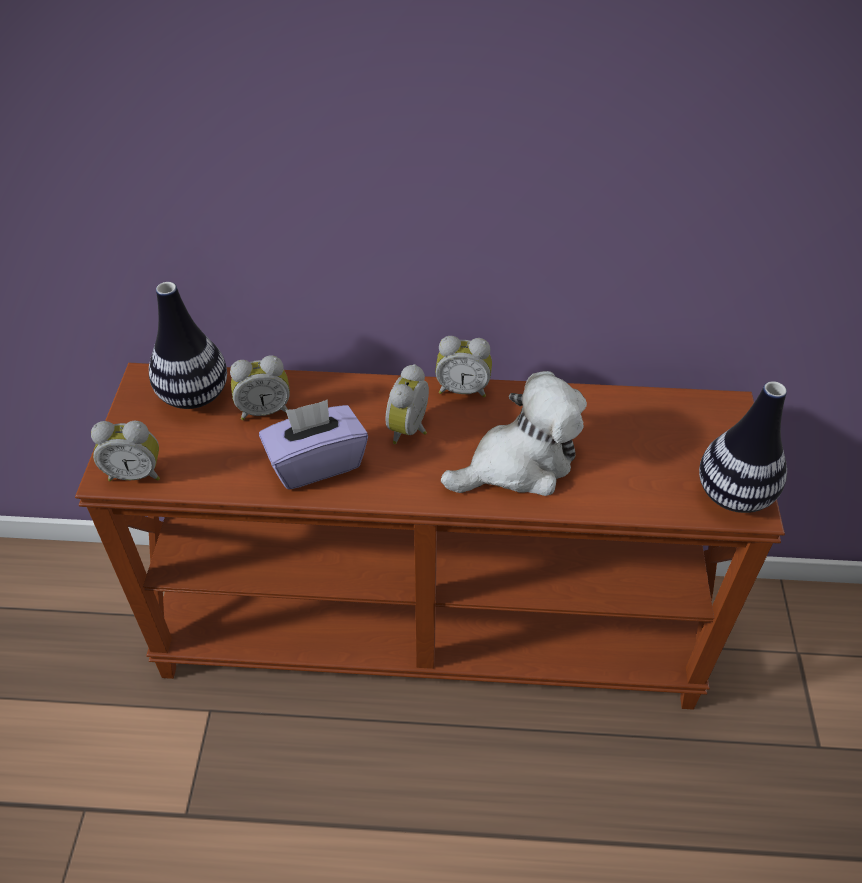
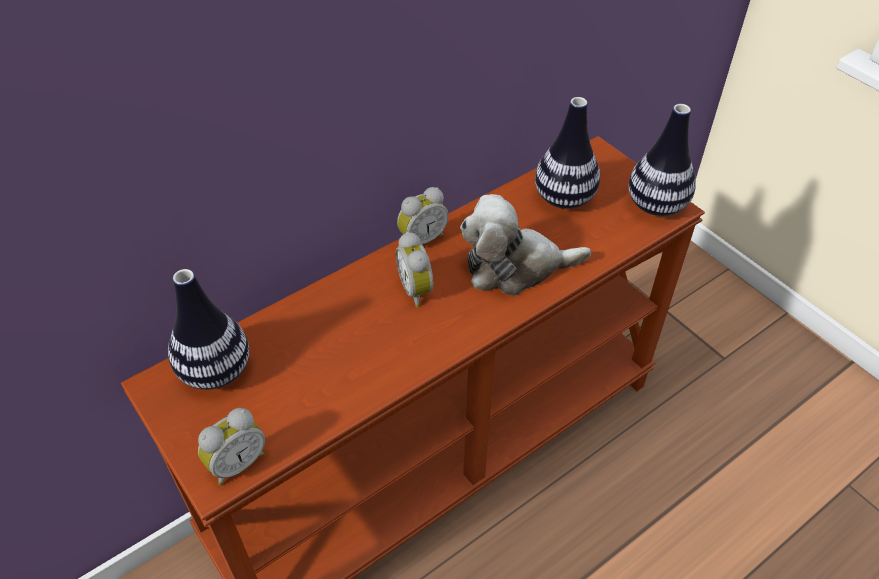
camera: 40 degrees left, 0 degrees up
(264, 410) = (289, 345): alarm clock -> none
(316, 462) = (375, 357): purple tissue box -> none
(519, 464) = (515, 267): plush toy -> plush toy turned 120 degrees counterclockwise
(640, 431) = (564, 199): none -> vase

